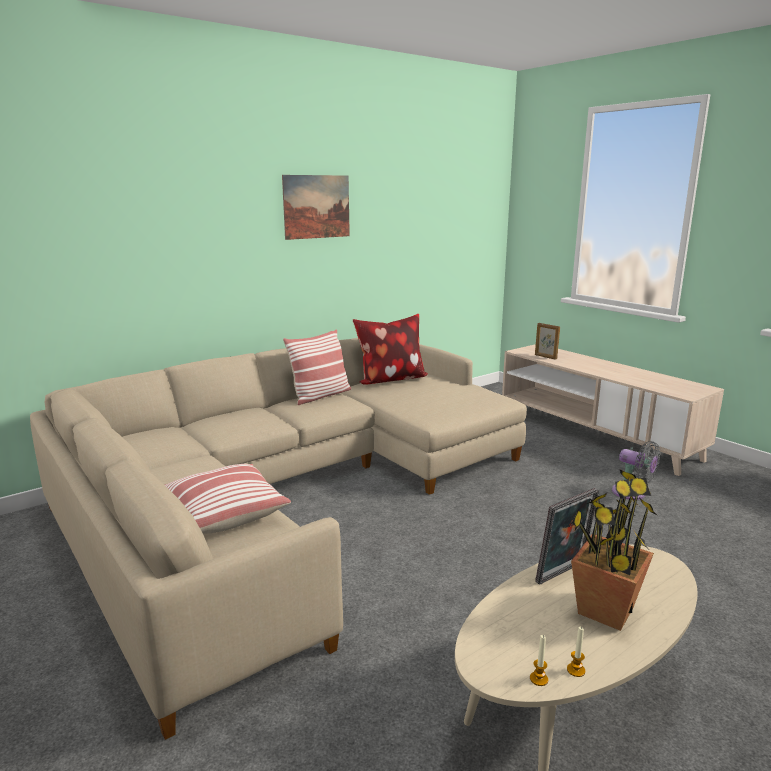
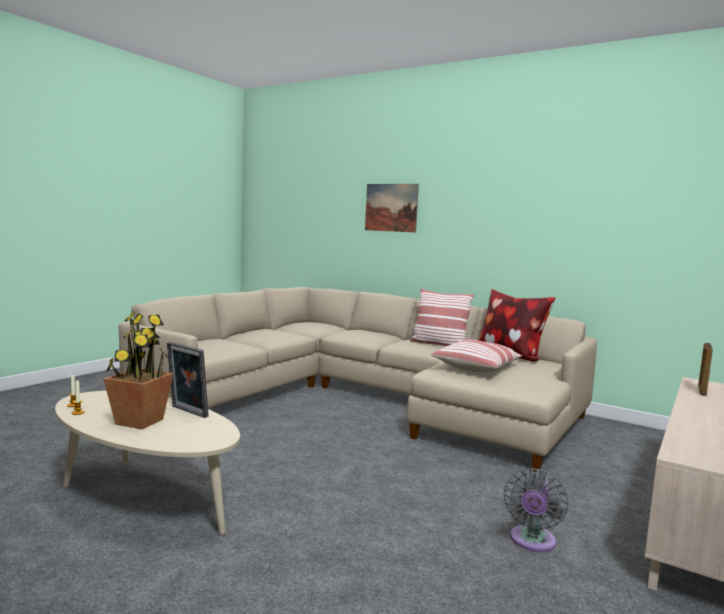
camera: 70 degrees right, 10 degrees down
(222, 513) = (230, 342): pillow -> pillow (476, 368)
(316, 207) = (507, 192): picture -> picture (391, 207)

